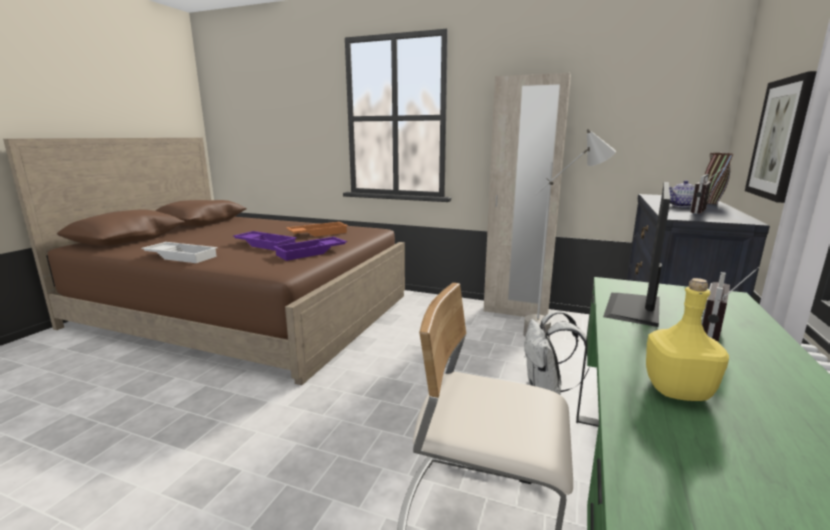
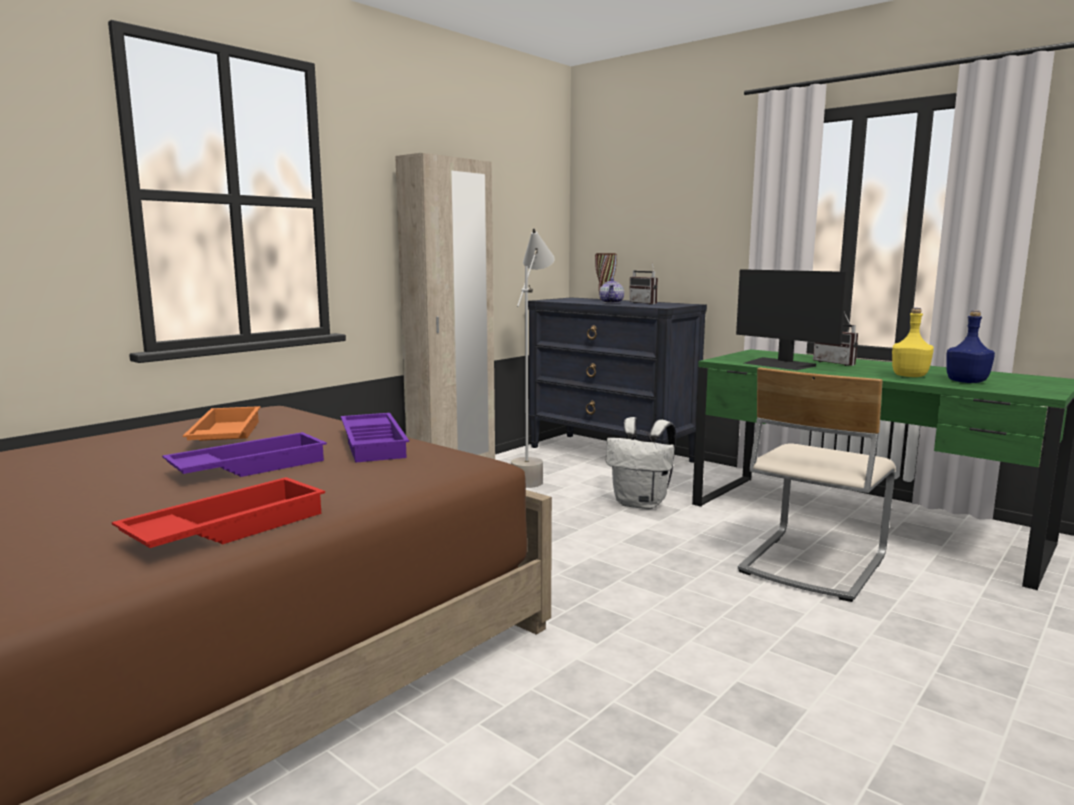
camera: 70 degrees left, 5 degrees down
(182, 256) = (227, 528): white tray -> red tray
(697, 448) = (967, 382): none -> blue bottle
(780, 139) = (679, 239): picture -> none

